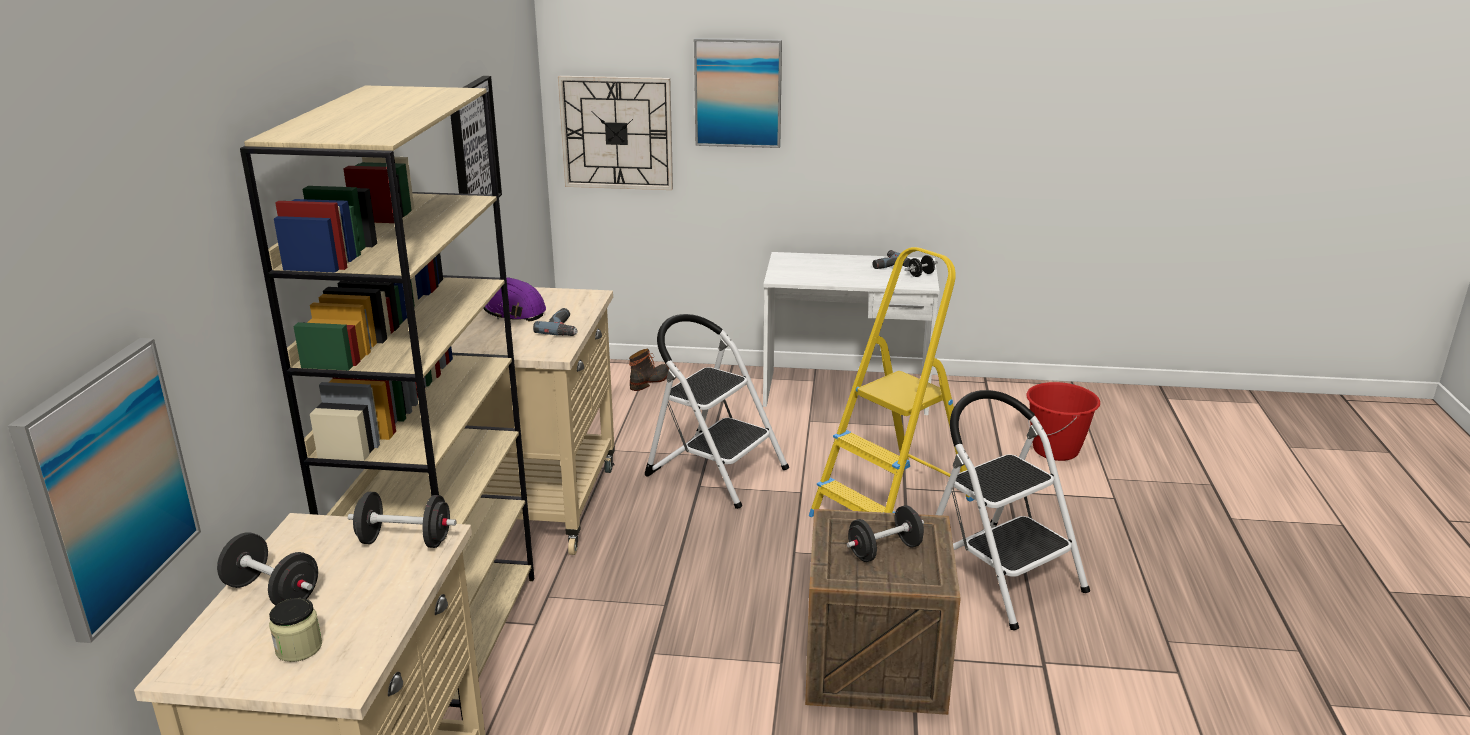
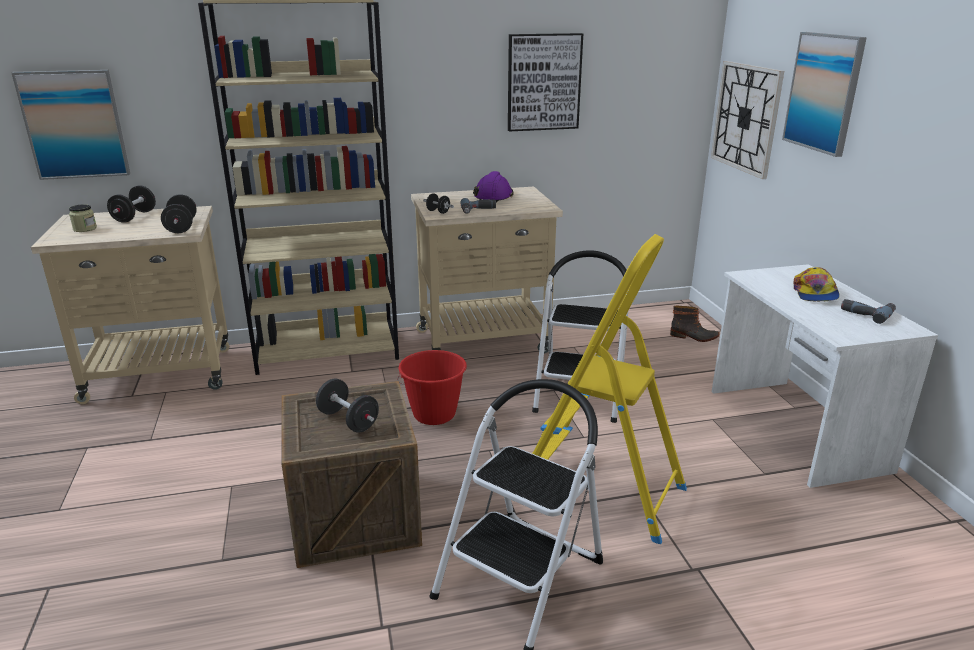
camera: 70 degrees right, 0 degrees up
(838, 268) = (815, 293): none -> cap
(921, 275) = (866, 332): black dumbbell -> black dumbbell (438, 212)
(1056, 450) = (840, 602): red bucket -> red bucket (434, 414)

